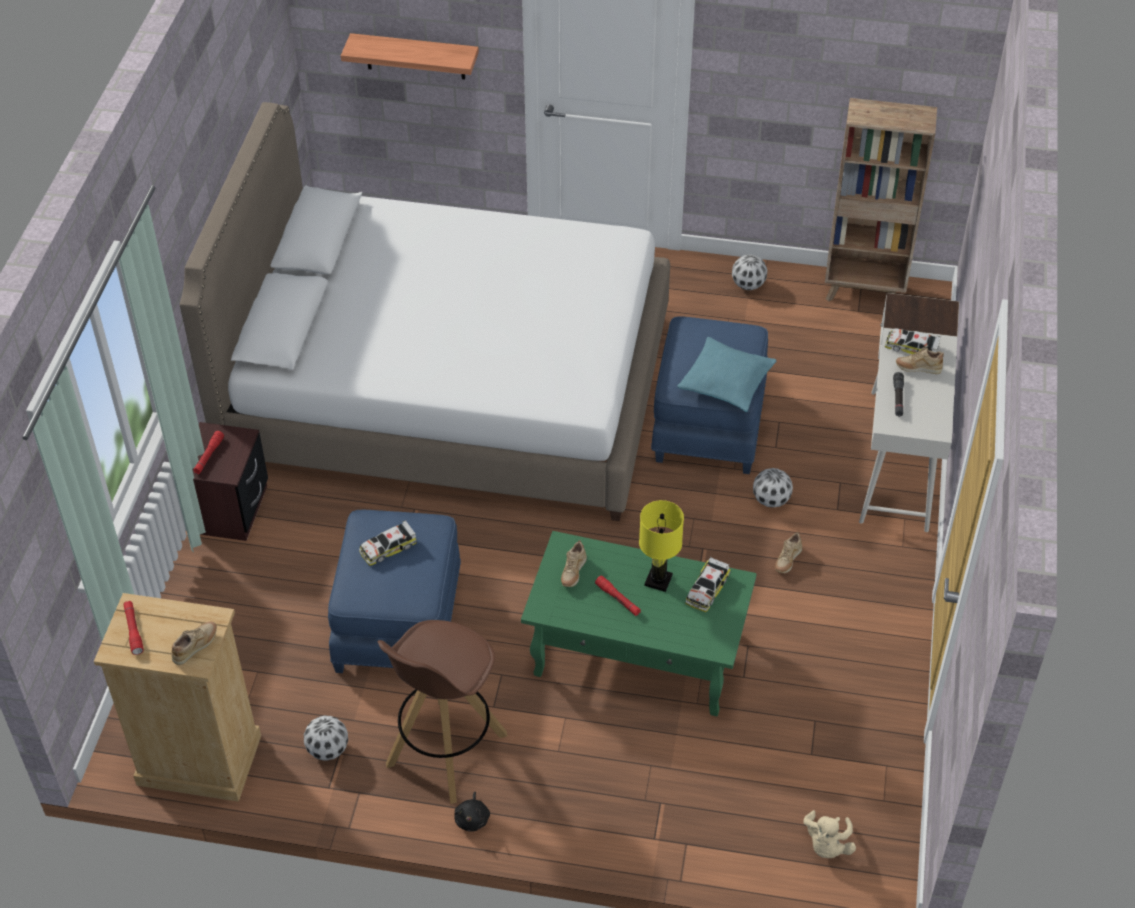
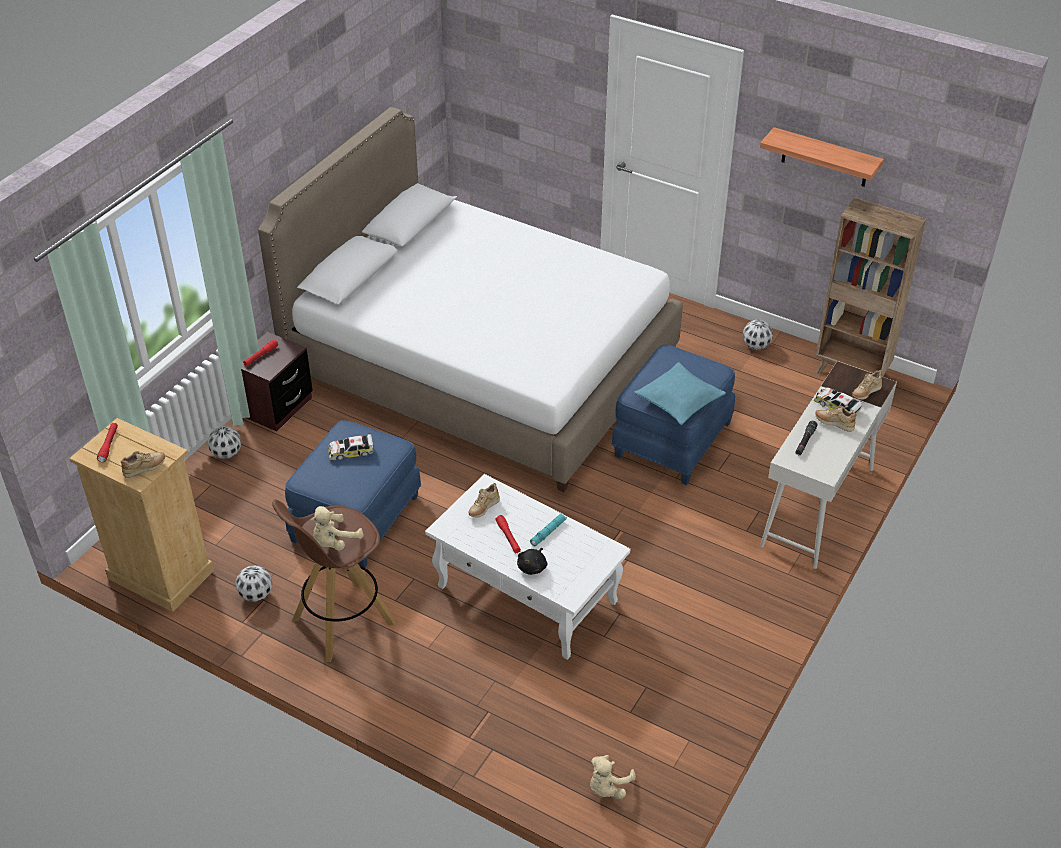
camera: 20 degrees right, 5 degrees down
(415, 56) = (527, 103): shelf -> shelf (825, 158)
(444, 666) = (334, 542): none -> beige plush toy
(472, 818) = (336, 678): black plush toy -> black plush toy (533, 567)
(639, 654) = (528, 594): green coffee table -> white coffee table
(659, 580) = (548, 532): yellow table lamp -> turquoise flashlight
(707, 589) = (583, 549): toy car -> none
(771, 500) = (694, 509): football -> football (227, 454)
(787, 561) = (684, 558): beige shoe -> beige shoe (865, 393)

